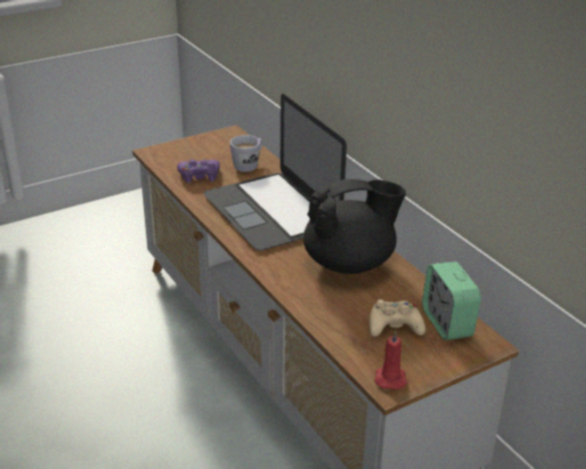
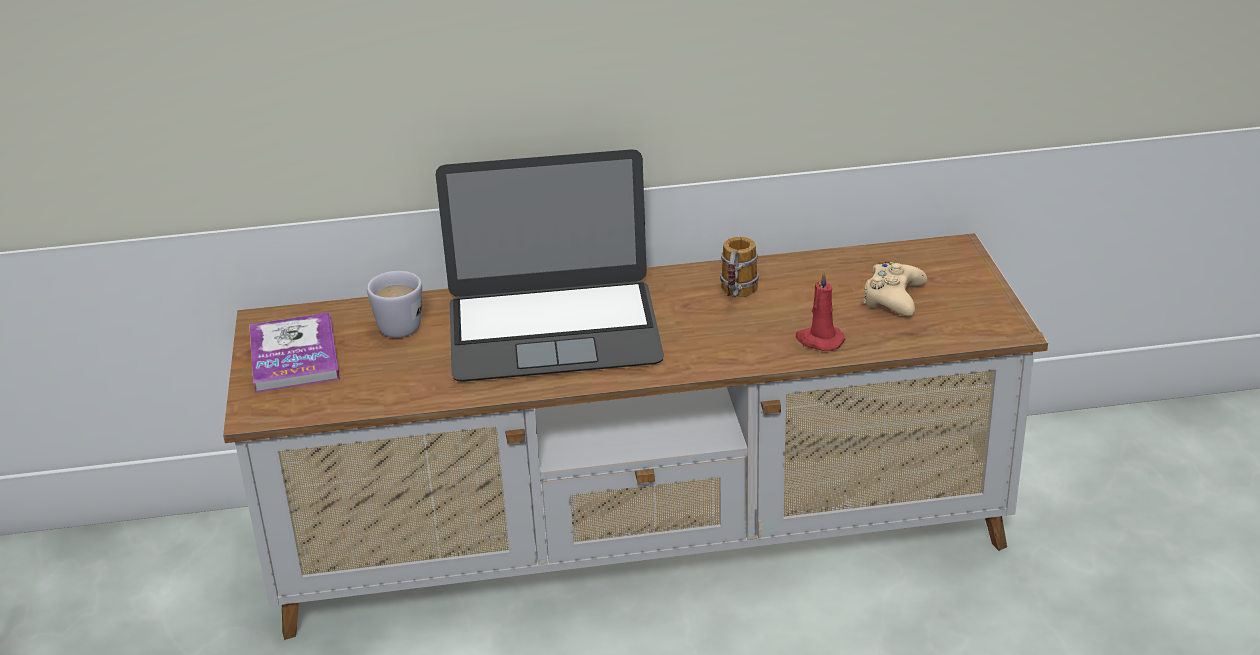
camera: 65 degrees left, 0 degrees up
(199, 176) = (387, 377): purple game controller -> none
(205, 148) = (294, 356): none -> book
(350, 263) = (736, 297): black teapot -> mug
(390, 378) = (993, 325): red candle -> red candle (819, 340)
(447, 323) = (905, 262): alarm clock -> none

